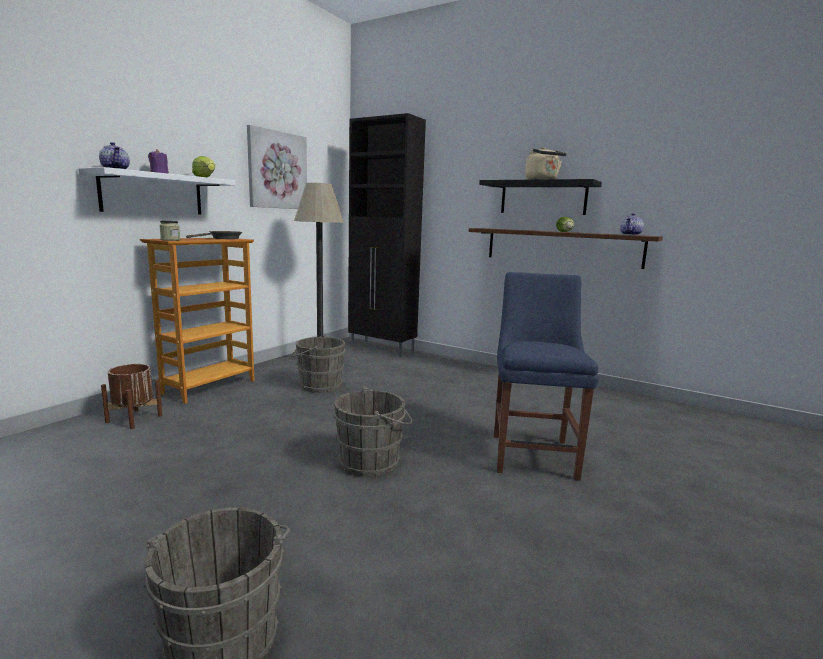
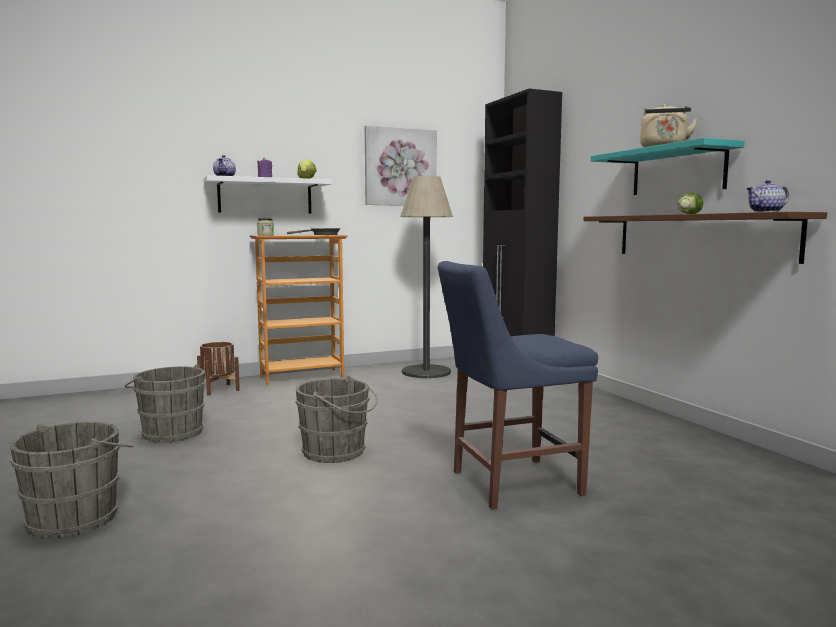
camera: 35 degrees right, 5 degrees down
(318, 385) = (392, 389): grey bucket -> grey bucket (170, 432)
(533, 453) = (509, 483): blue chair -> blue chair turned 150 degrees counterclockwise
(543, 198) = (677, 171): black shelf -> turquoise shelf

